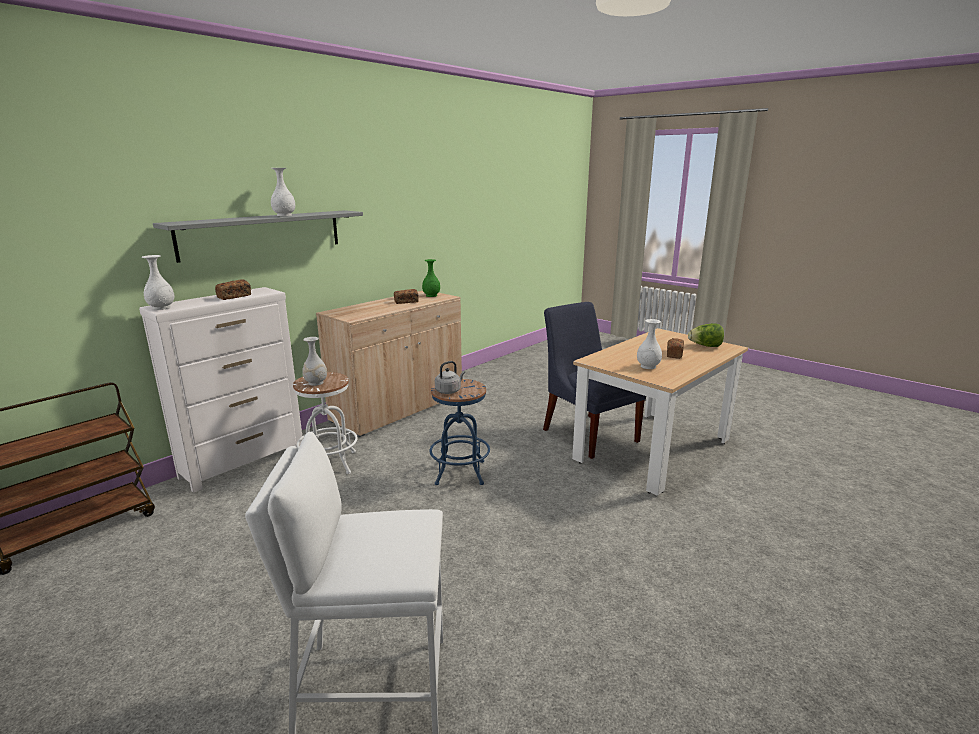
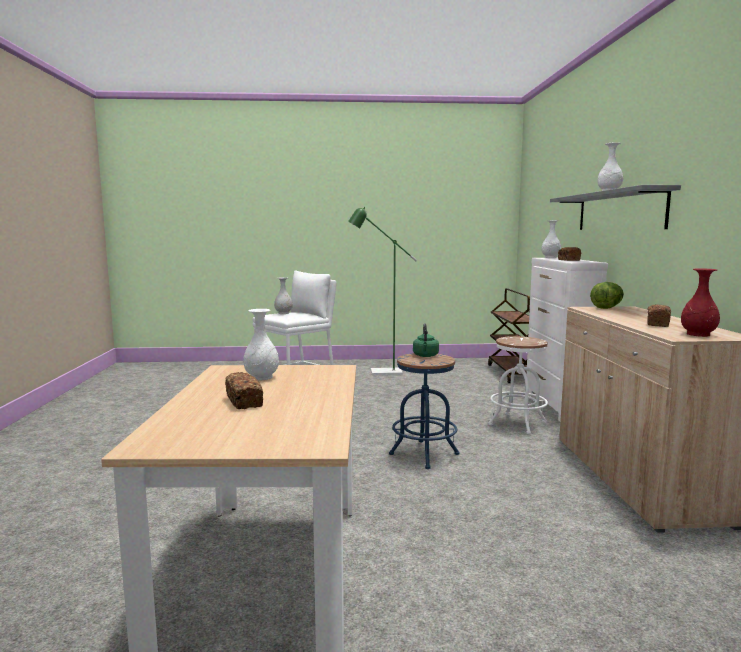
camera: 135 degrees right, 10 degrees down
(136, 674) = (380, 373): none -> green floor lamp
(315, 383) = (519, 339): white vase -> white vase (283, 313)
(431, 295) = (697, 334): green vase -> red vase
(449, 391) = (425, 356): grey kettle -> green kettle
(588, 433) = (387, 557): blue chair -> none
(705, 346) = (200, 433): lettuce -> lettuce (607, 307)

